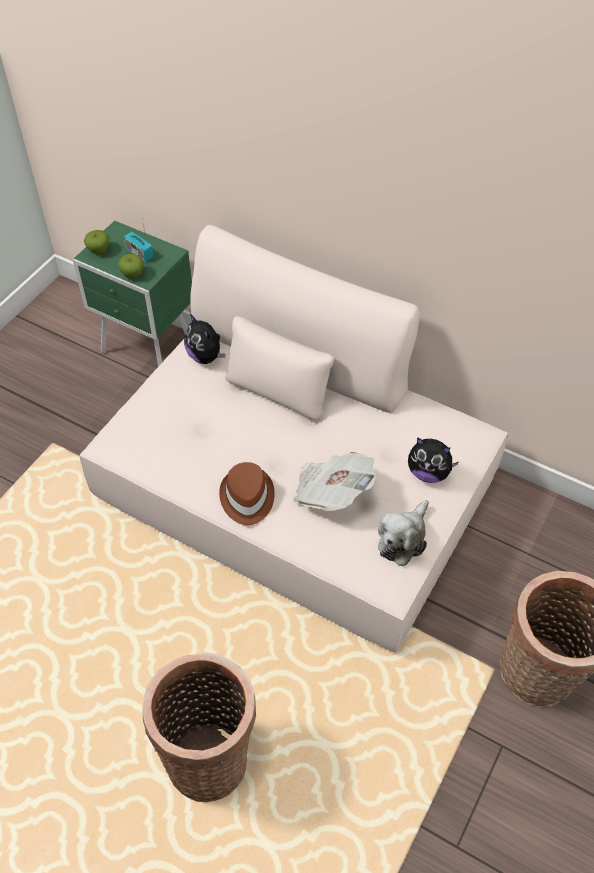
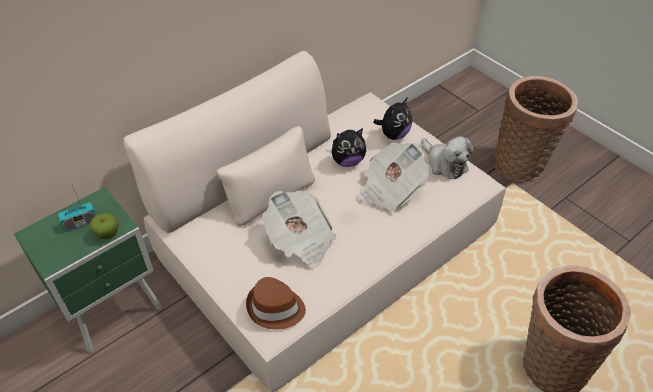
camera: 70 degrees left, 5 degrees down
(99, 251) = (51, 255): apple -> none
(206, 356) = (207, 231): plush toy -> plush toy (348, 161)
(223, 432) = (300, 240): none -> newspaper
(246, 497) = (375, 241): brown hat -> brown hat (275, 308)

